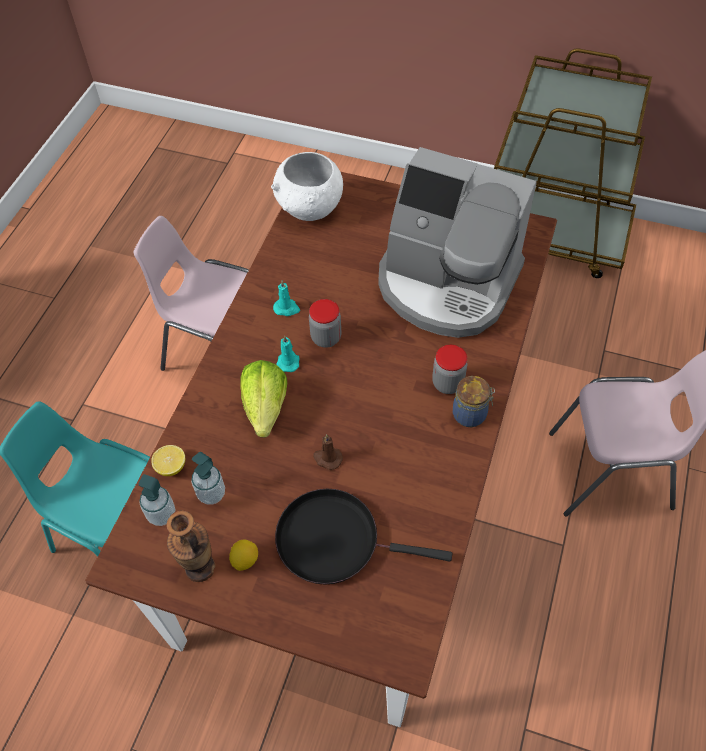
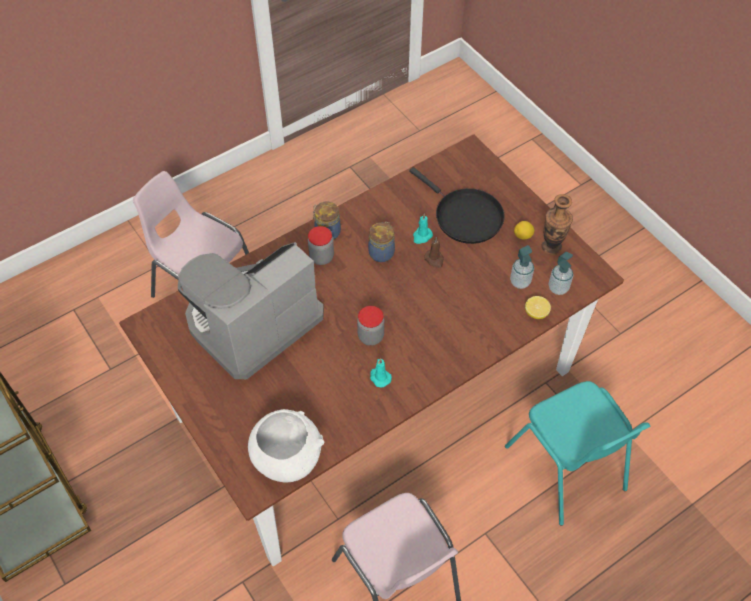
camera: 145 degrees left, 0 degrees up
(265, 408) = (449, 313): lettuce -> none
(288, 361) = (410, 335): turquoise candle -> turquoise candle (422, 236)
(391, 429) = (382, 252): none -> jar
(447, 284) = (251, 322): coffee machine -> coffee machine turned 105 degrees counterclockwise

